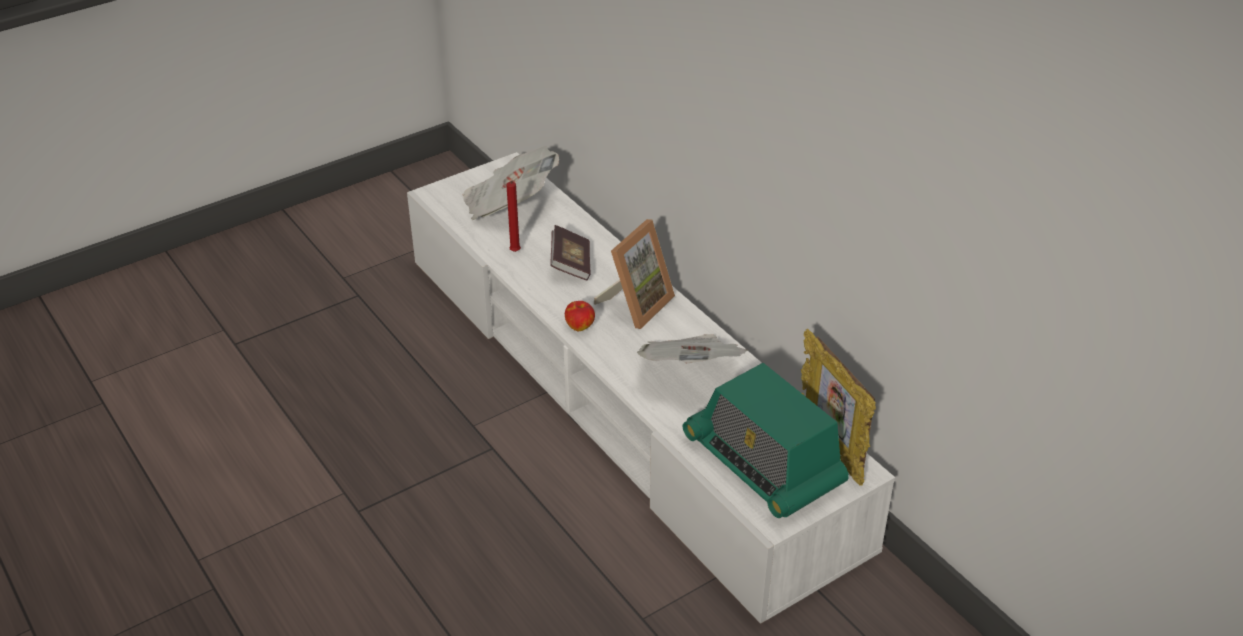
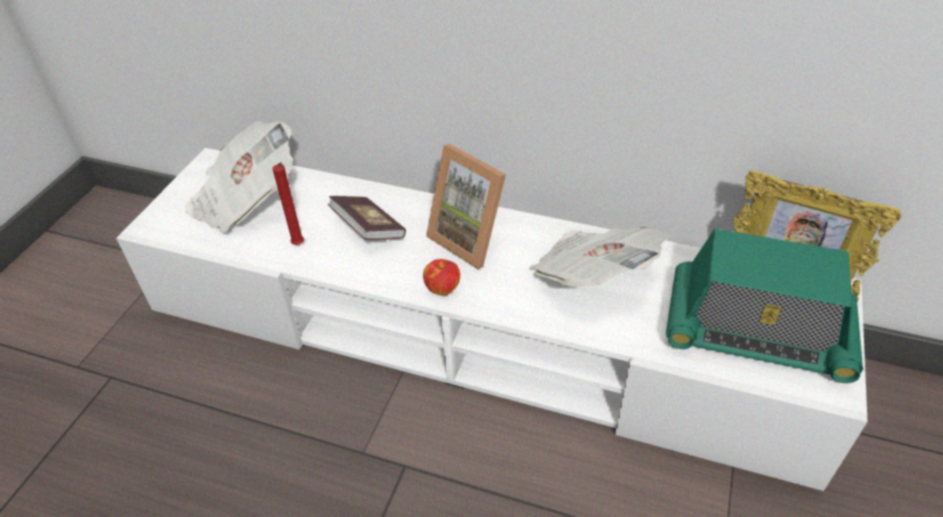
camera: 35 degrees left, 5 degrees up
(635, 304) = (471, 238): picture frame -> picture frame turned 135 degrees clockwise

